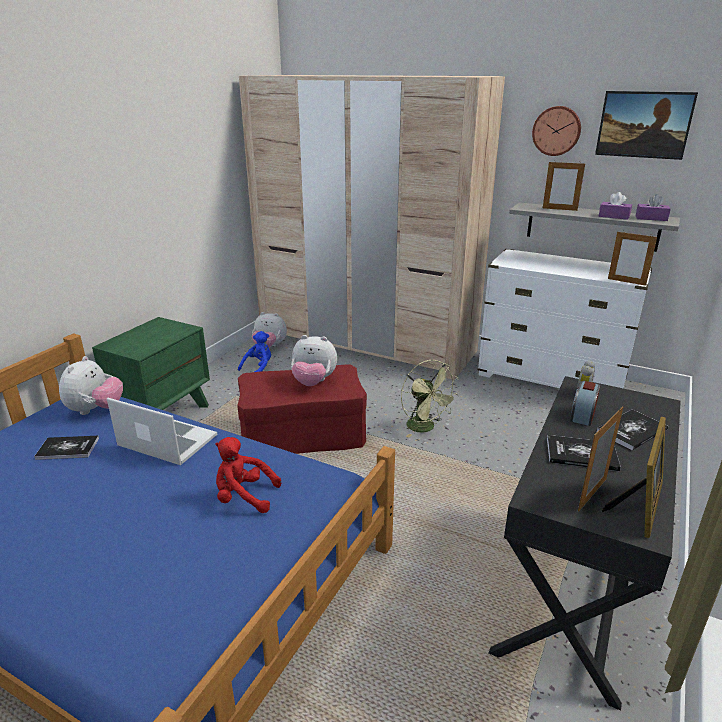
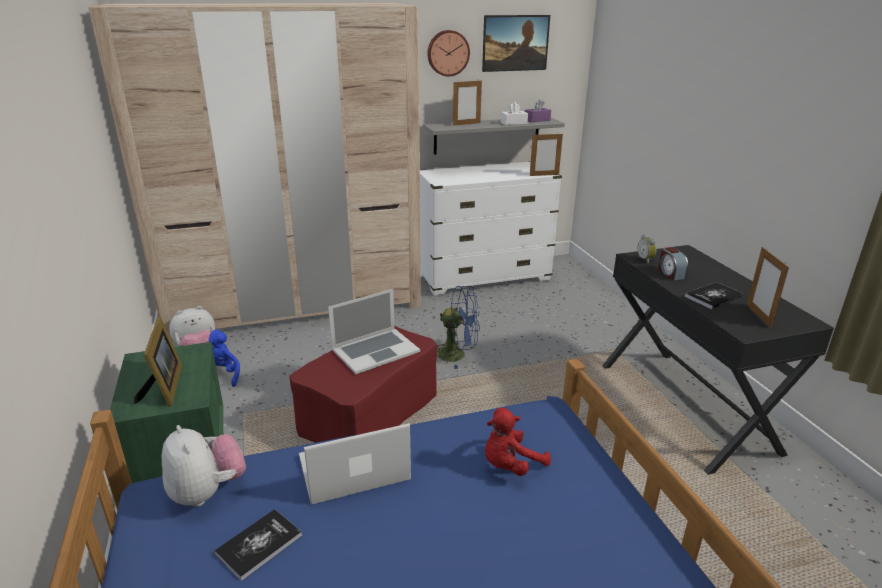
camera: 45 degrees left, 0 degrees up
(313, 382) = (375, 350): plush toy -> laptop
(425, 428) = (458, 355): green fan -> blue fan
(614, 216) = (513, 123): purple tissue box -> white tissue box
(631, 431) = (705, 272): book -> none
(639, 506) = (782, 310): picture frame -> picture frame (165, 387)

